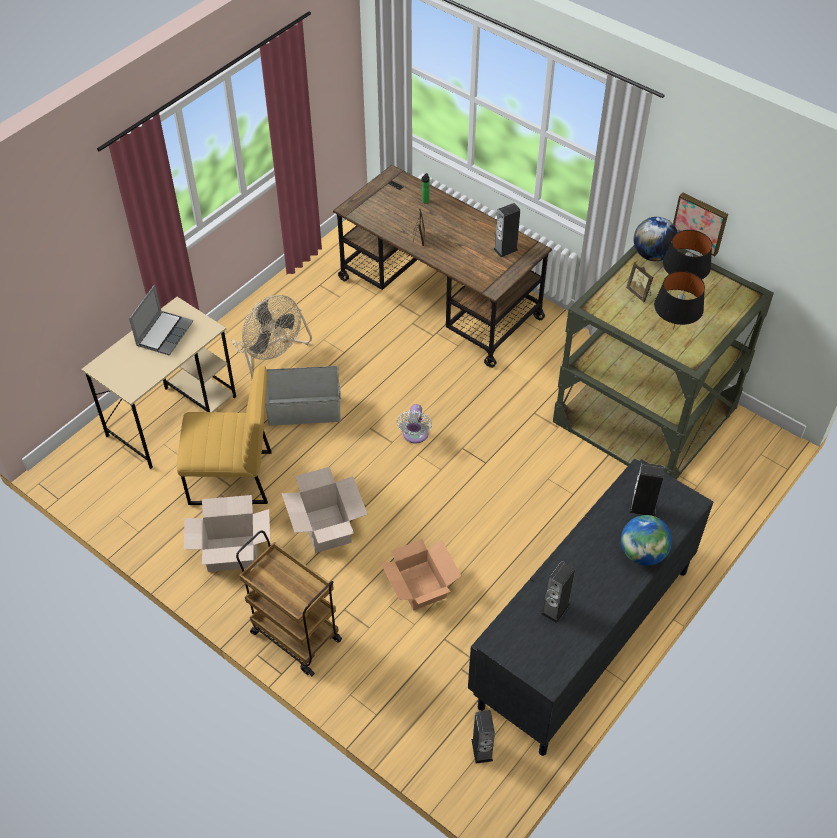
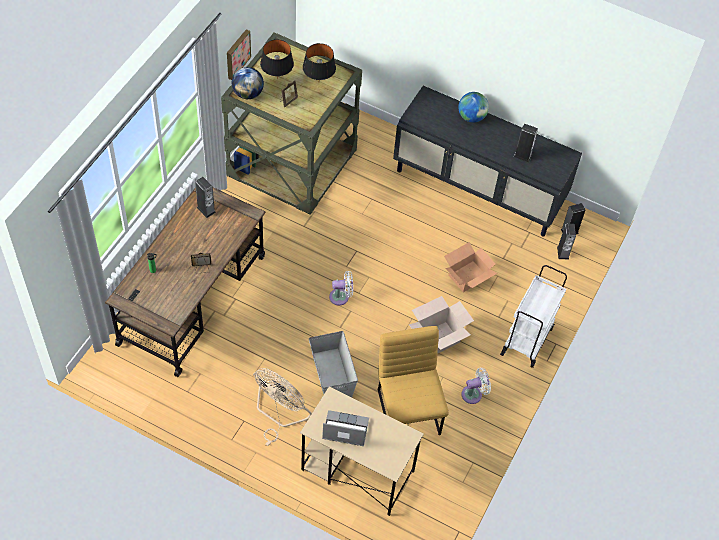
camera: 105 degrees left, 5 degrees up
(233, 553) = (474, 394): cardboard box -> white fan
(295, 636) = (527, 341): brown cart -> white cart
(642, 507) = (437, 118): speaker -> speaker (563, 252)

